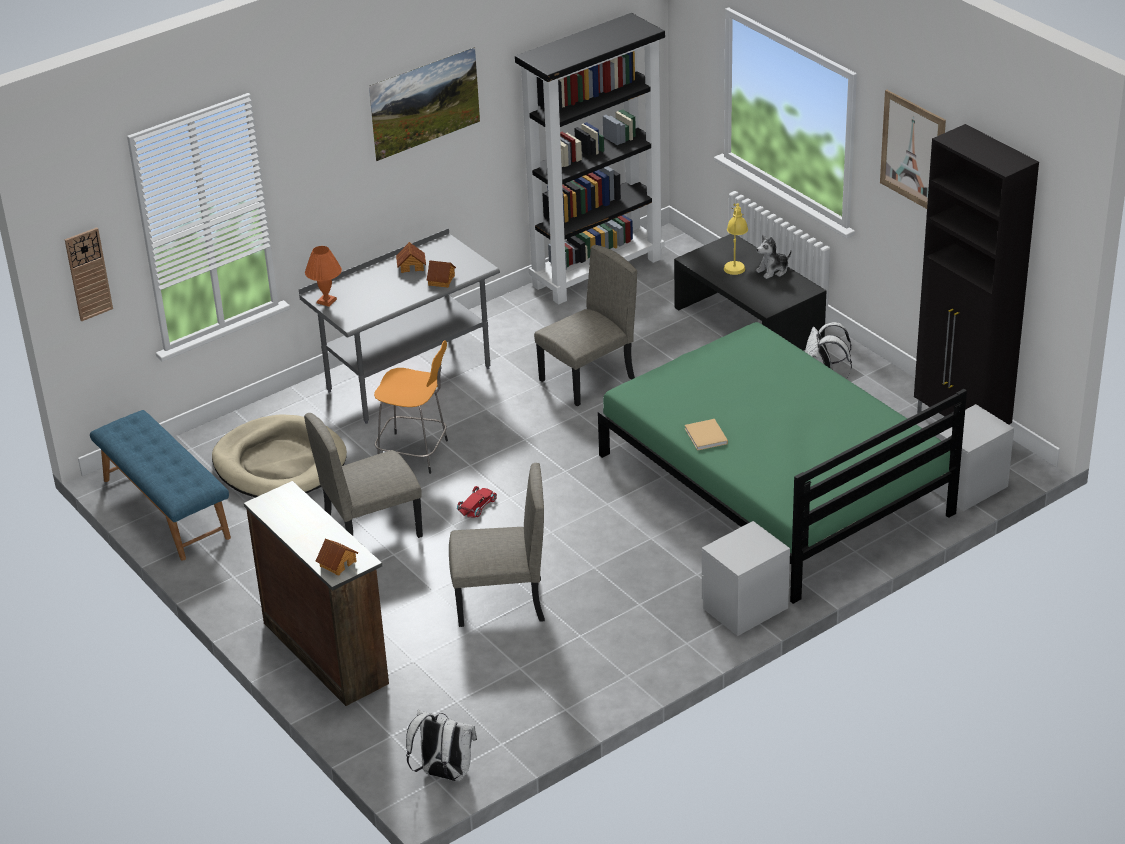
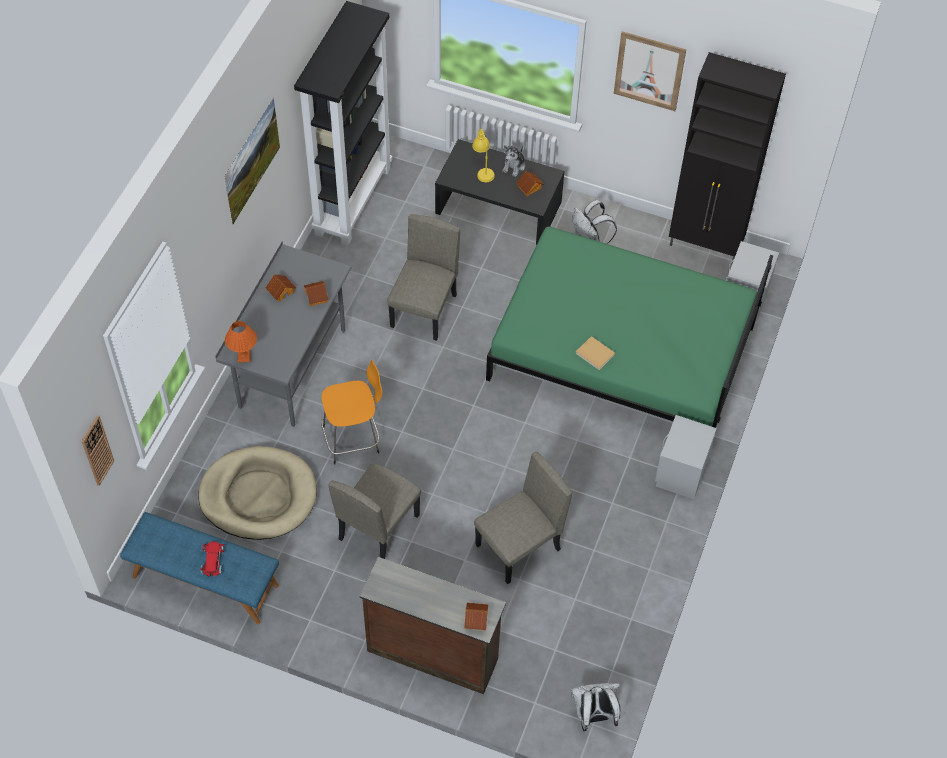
camera: 35 degrees left, 20 degrees up
(478, 505) = (435, 466): red toy car -> red toy car (213, 560)
(773, 292) = (529, 187): none -> toy house

